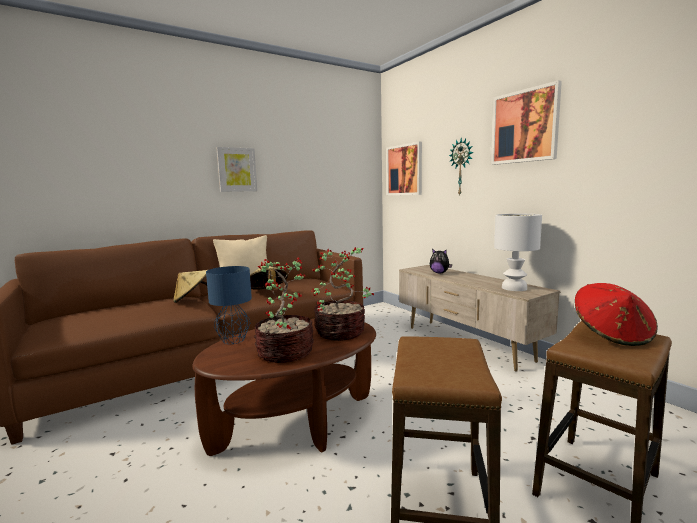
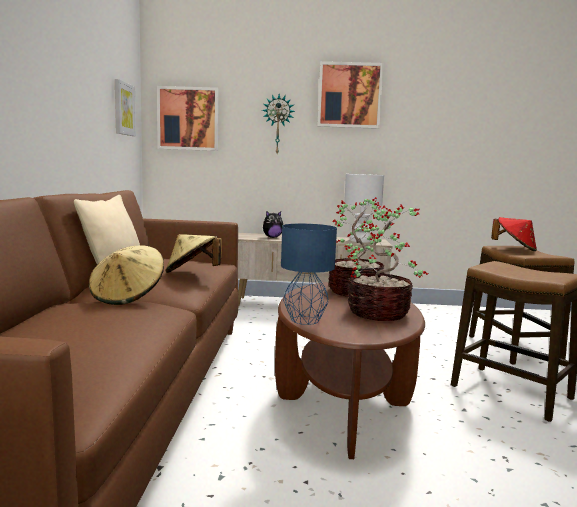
camera: 55 degrees left, 0 degrees up
(237, 169) = (30, 80): picture -> picture (124, 109)

